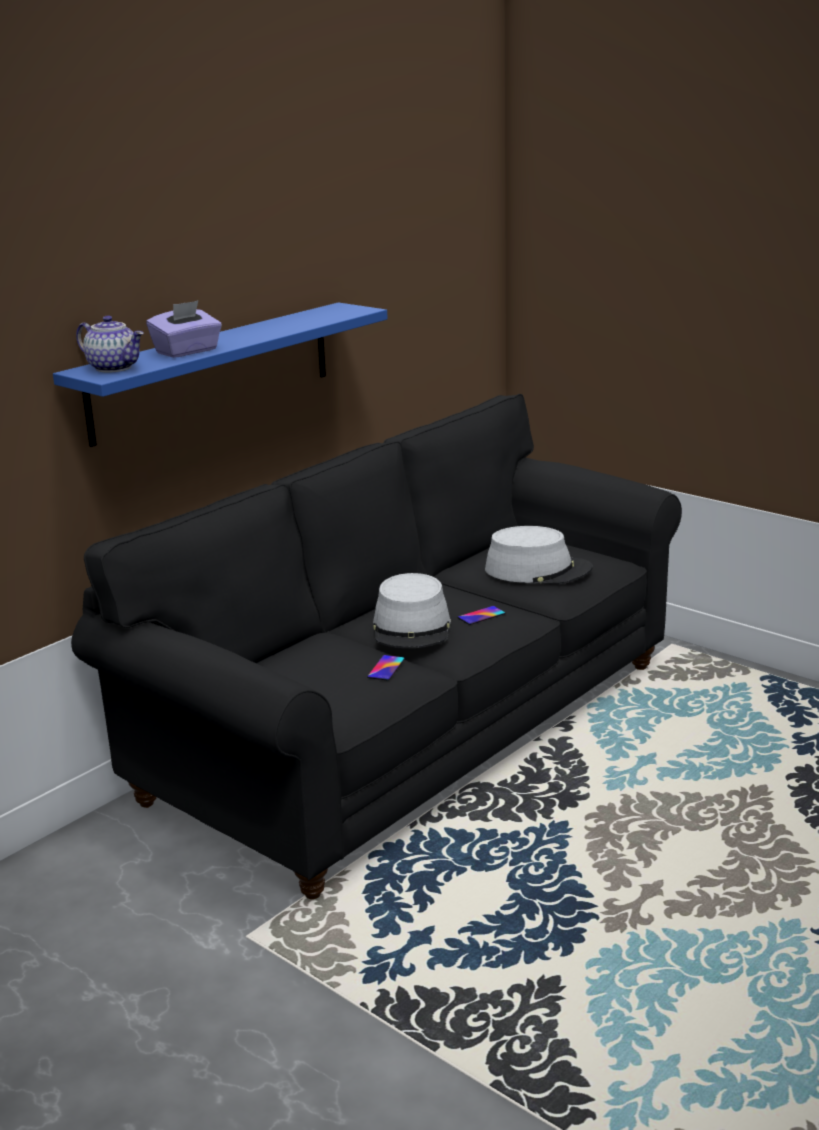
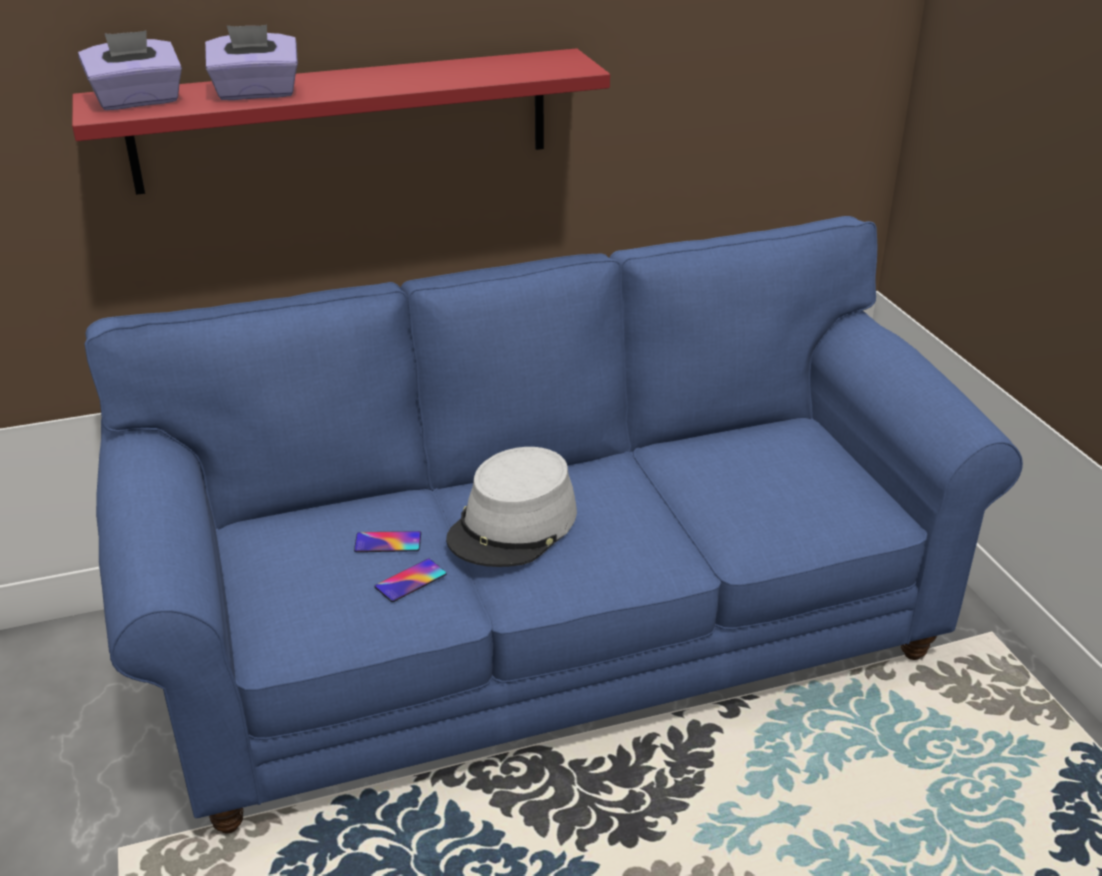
camera: 30 degrees right, 10 degrees up
(115, 368) = (138, 101): teapot -> purple tissue box
(213, 371) = (343, 120): blue shelf -> red shelf
(415, 731) = (551, 636): black sofa -> blue sofa
(481, 616) = (618, 538): phone -> phone (388, 542)
(538, 570) = (758, 490): grey hat -> none

